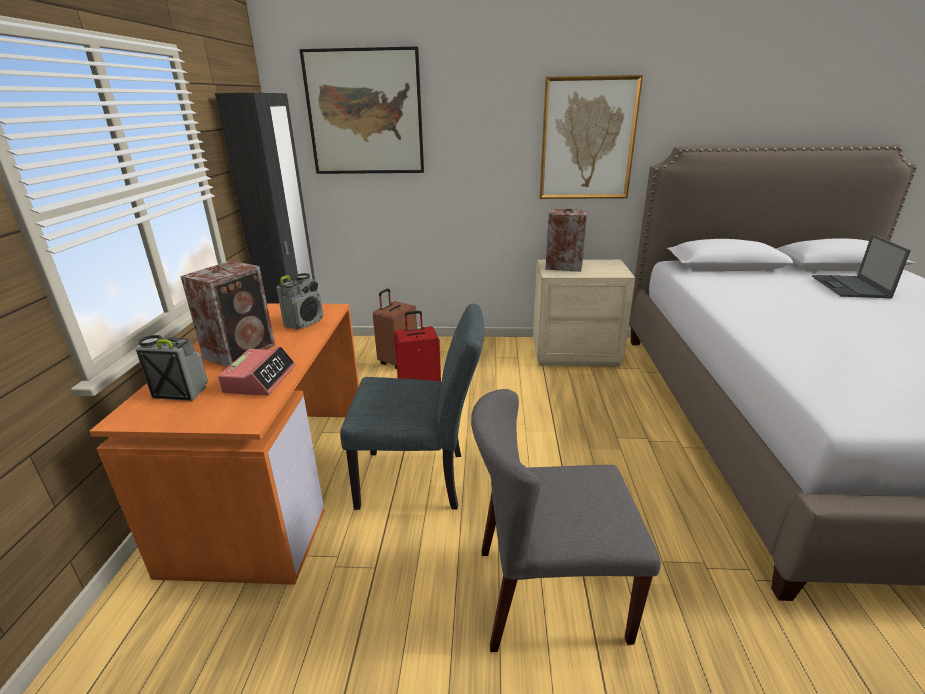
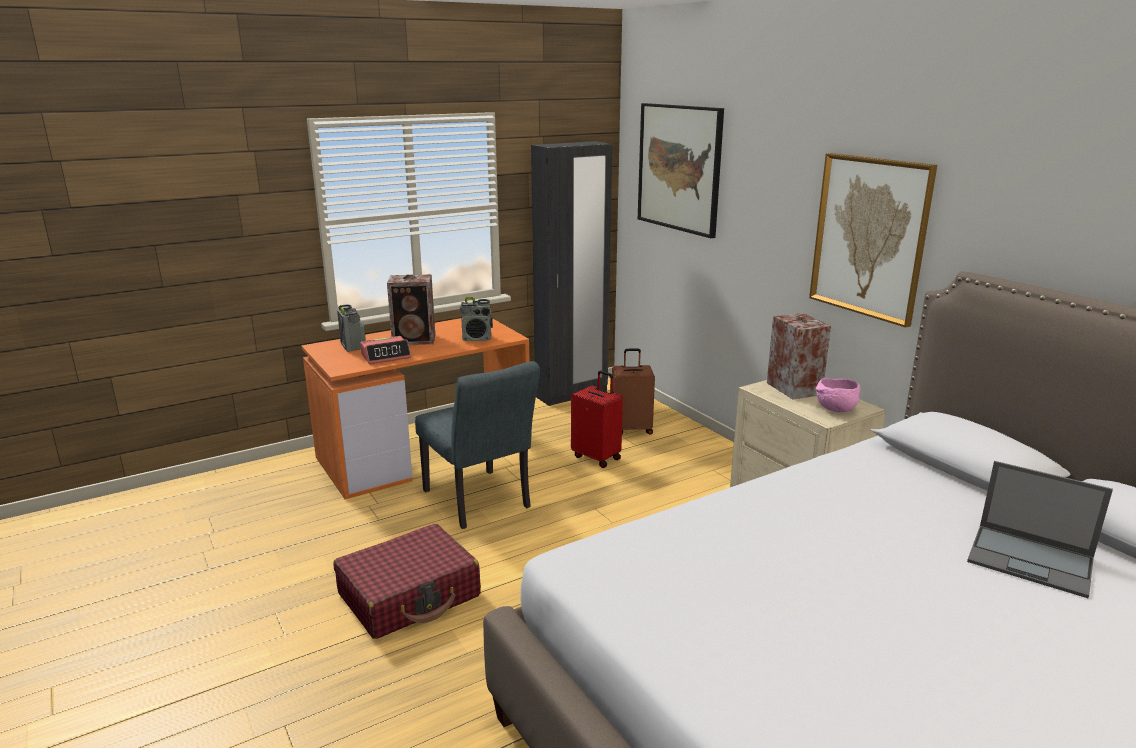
camera: 55 degrees right, 5 degrees down
(549, 594) = (410, 595): grey chair -> red suitcase
(609, 268) = (835, 410): none -> pink bowl
(850, 287) = (1032, 560): laptop -> laptop turned 120 degrees counterclockwise

